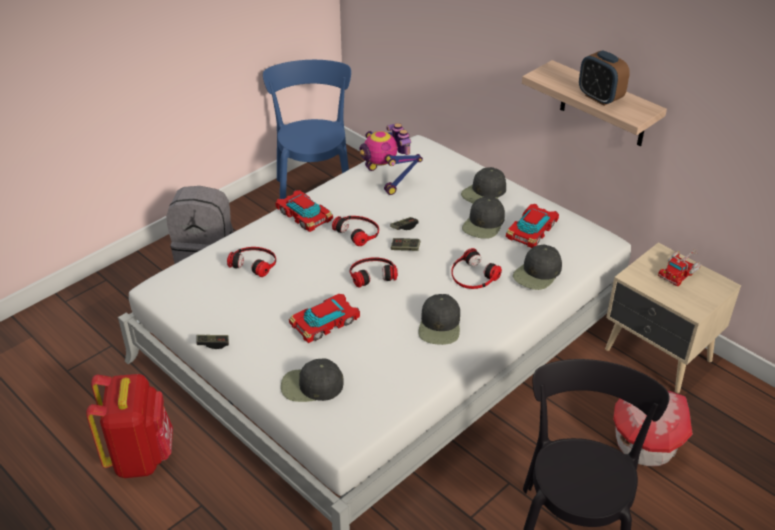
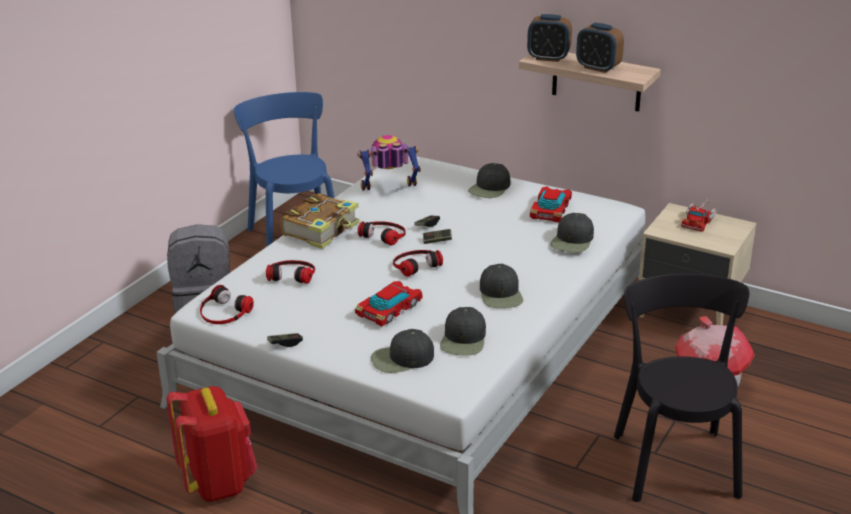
camera: 15 degrees left, 10 degrees down
(304, 215) = (322, 230): toy car -> book
(387, 179) = (389, 191): toy robot -> toy robot turned 120 degrees clockwise
(473, 275) = (512, 252): headphones -> headphones (224, 312)
(484, 224) = (503, 211): black cap -> black cap (464, 339)
(554, 76) = (548, 58): none -> alarm clock

